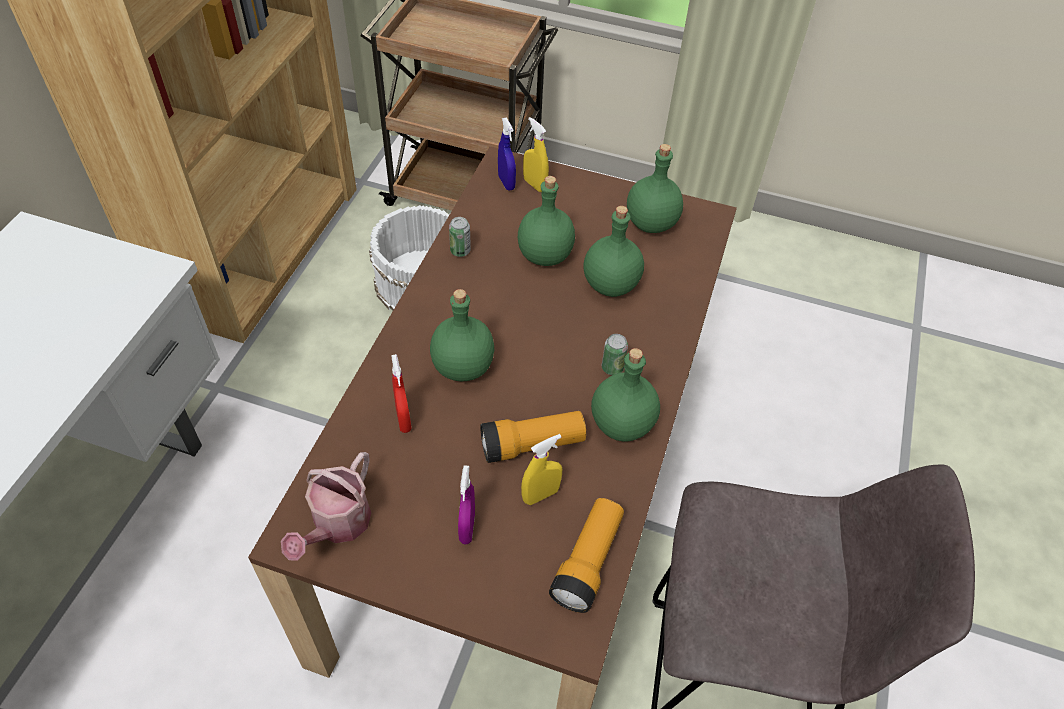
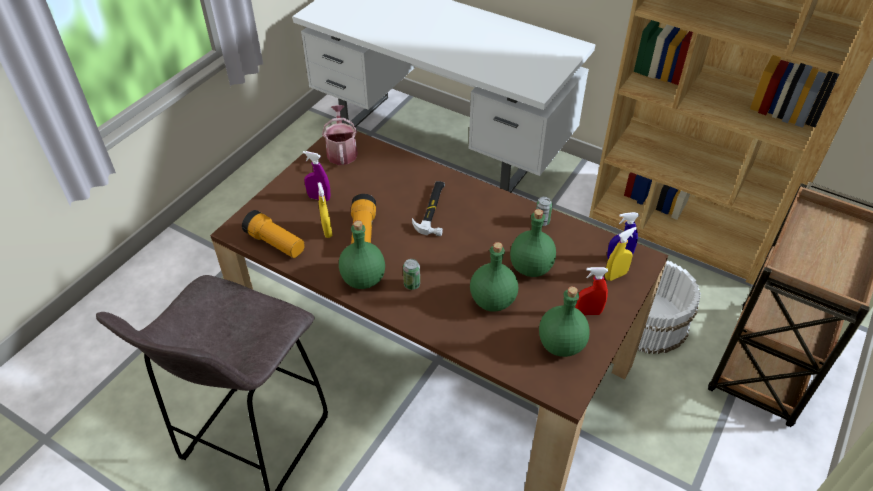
camera: 105 degrees right, 5 degrees down
(337, 525) = (341, 151): watering can -> watering can turned 45 degrees clockwise
(403, 419) = (401, 180): red spray bottle -> red spray bottle (588, 312)
(462, 367) = (433, 210): green bottle -> hammer

